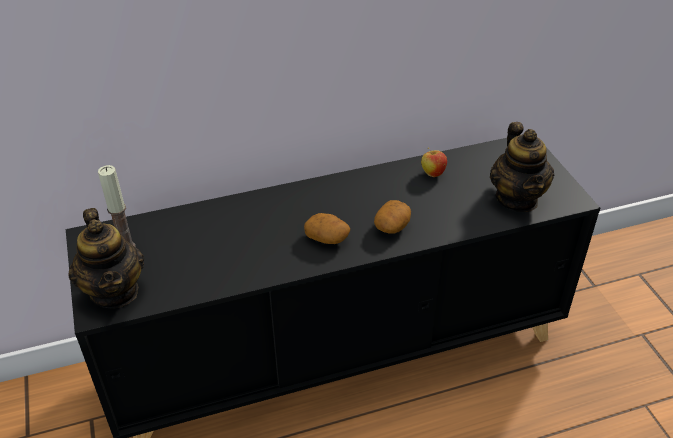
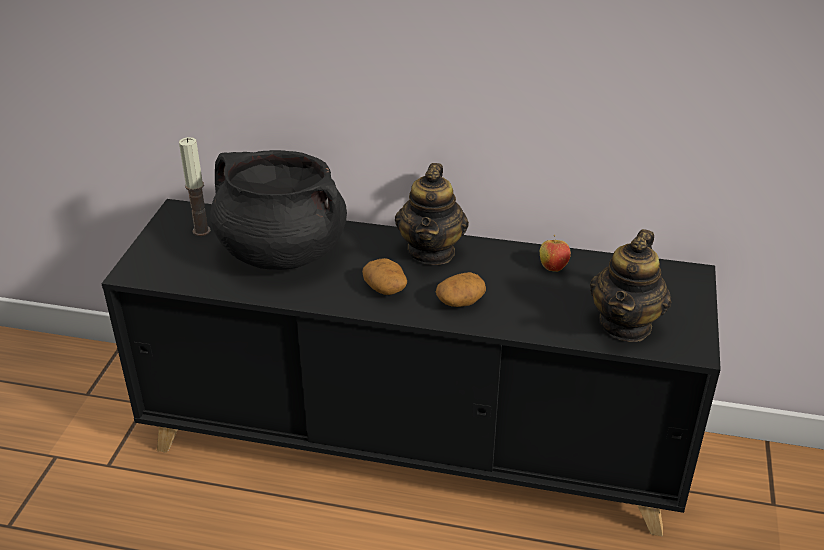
camera: 30 degrees right, 5 degrees down
(115, 291) = (160, 262): teapot -> teapot (432, 251)
(215, 239) = (281, 252): none -> black cooking pot

